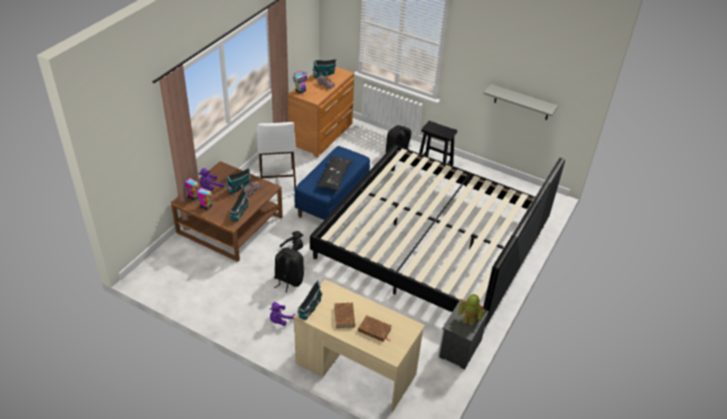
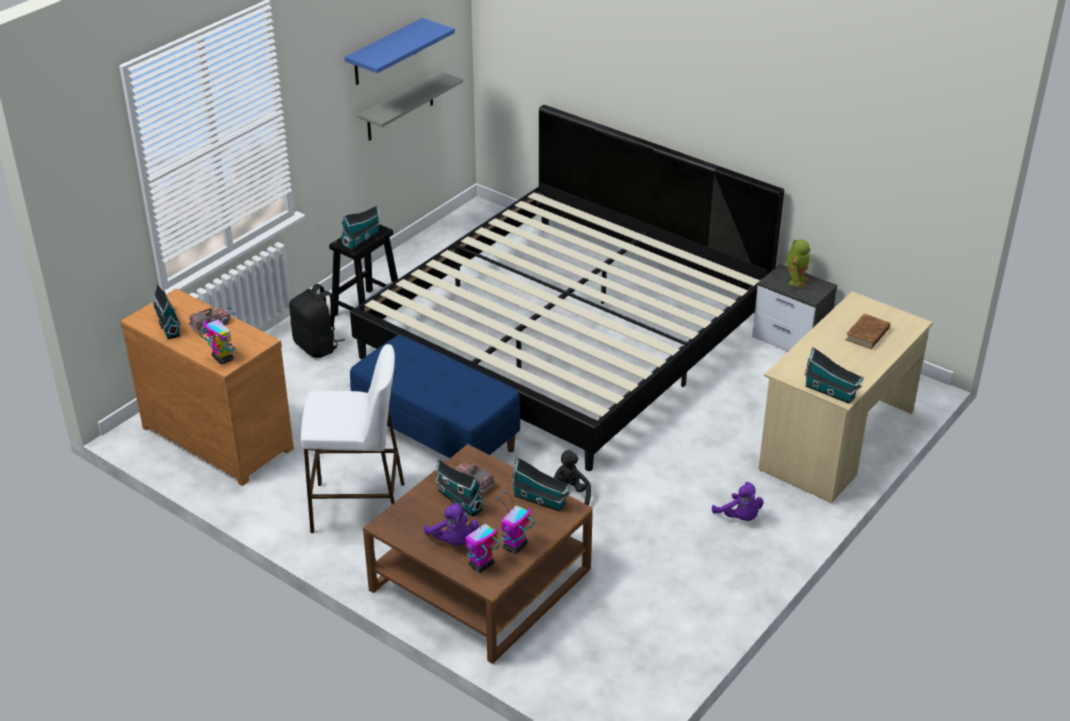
camera: 80 degrees left, 5 degrees down
(288, 280) = (644, 504): black backpack -> none
(334, 177) = (451, 378): black pillow -> none
(344, 316) = (843, 359): brown book -> none
(437, 129) = (362, 239): none -> toy house
(520, 66) = (385, 52): none -> blue shelf

